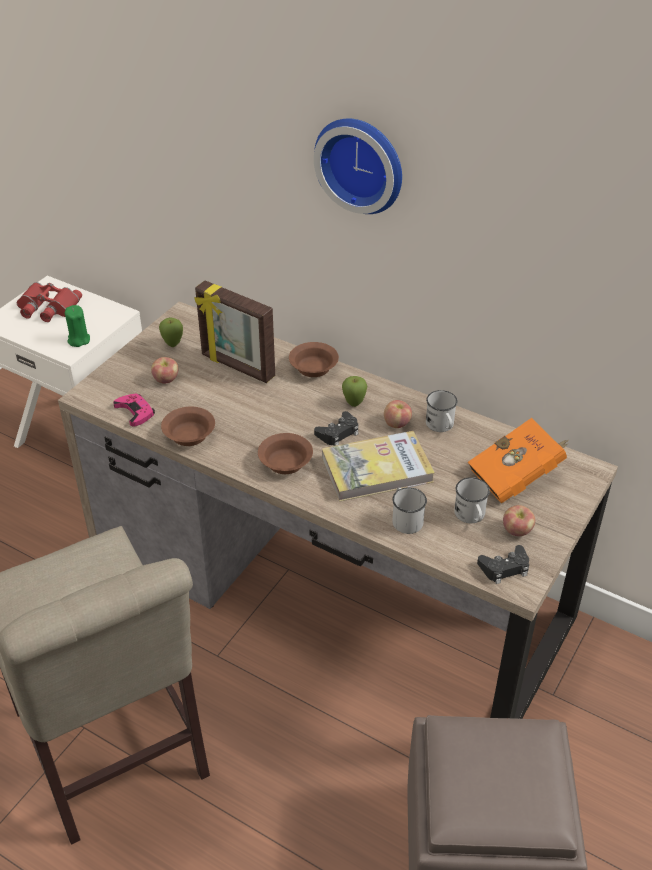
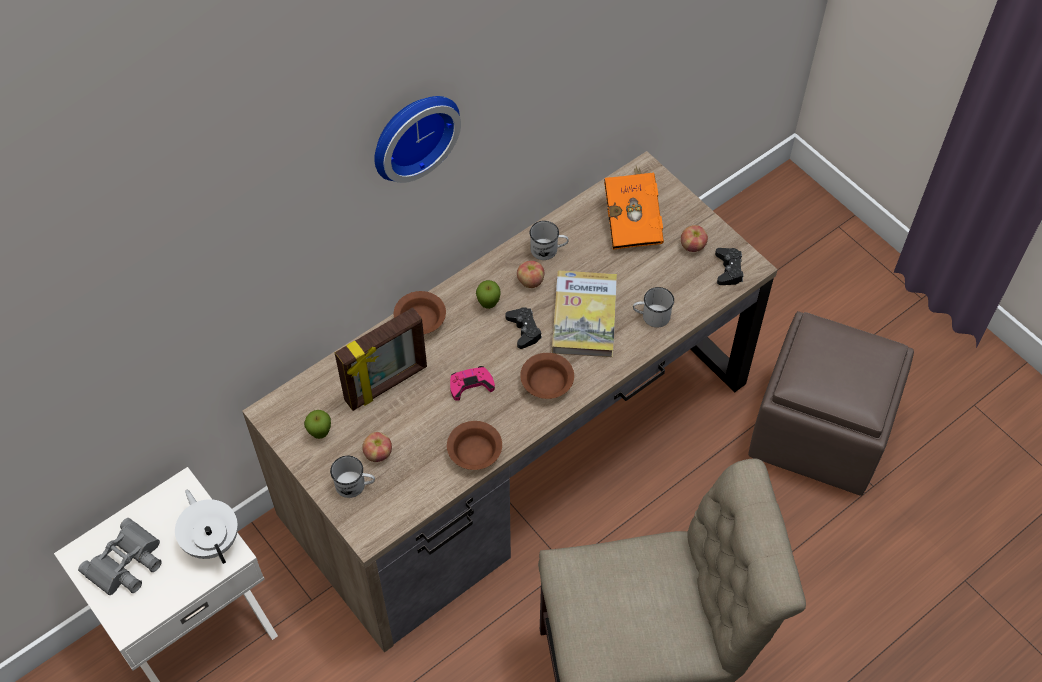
camera: 70 degrees left, 15 degrees up
(47, 307) = (127, 564): red binoculars -> grey binoculars
(78, 340) = (212, 540): green candle -> white teapot
(135, 412) = (417, 492): pink game controller -> pink game controller (471, 384)
(471, 516) = (665, 270): white mug -> white mug (355, 485)

